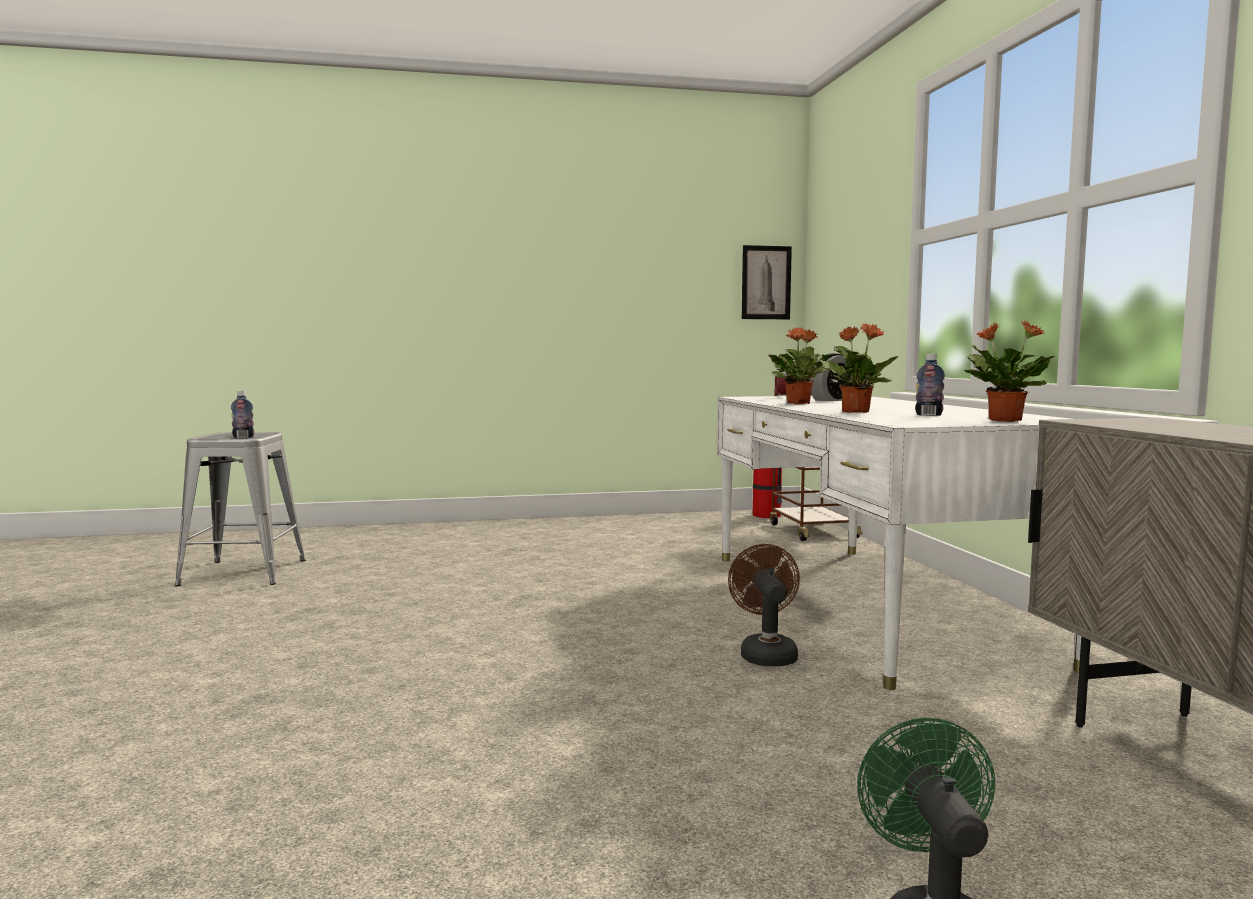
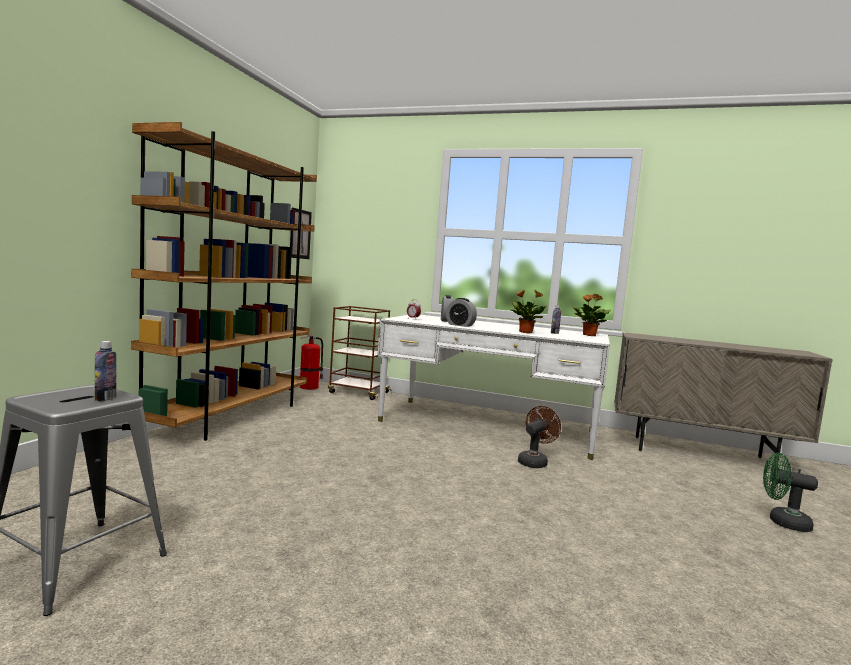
camera: 60 degrees left, 0 degrees up
(590, 524) = (232, 416): none -> brown bookcase
(766, 653) = (534, 462): brown fan -> brown fan turned 105 degrees clockwise
(799, 403) = (460, 325): potted plant -> alarm clock

